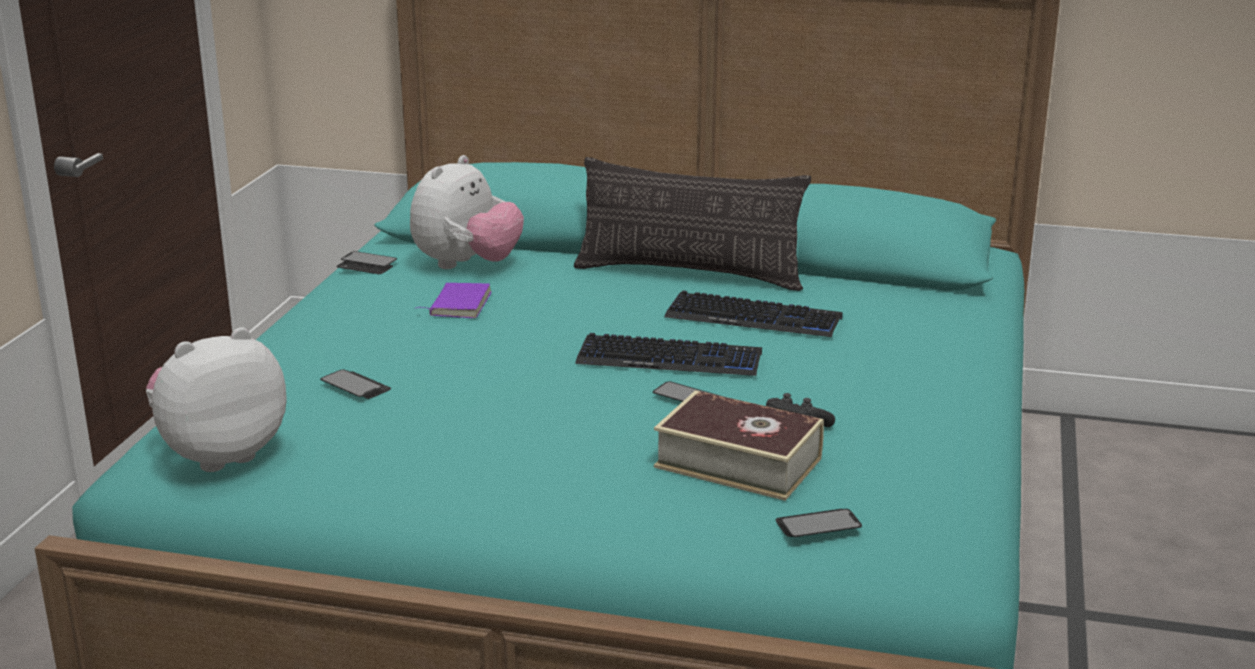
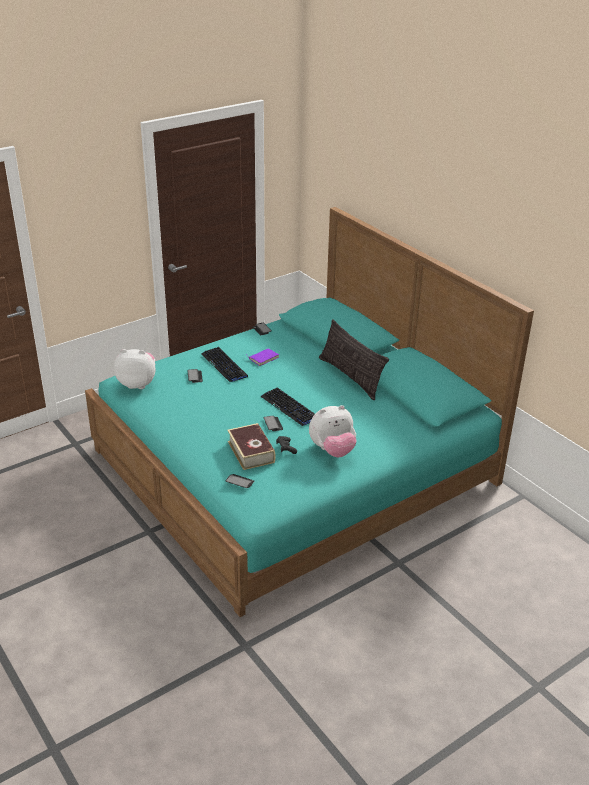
camera: 40 degrees right, 10 degrees up
(467, 265) = (289, 342): plush toy -> plush toy (332, 450)
(753, 318) = (340, 404): keyboard -> keyboard (224, 365)

